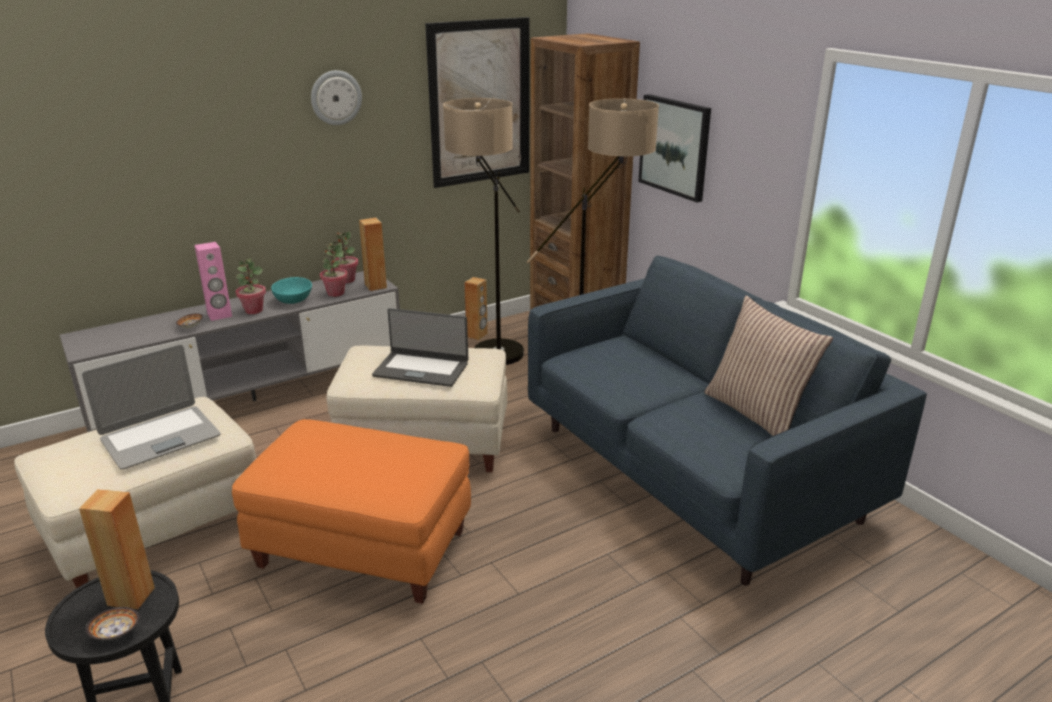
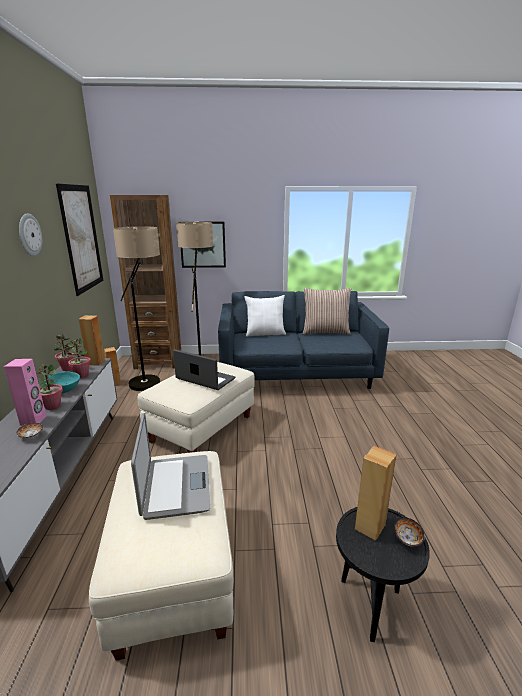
camera: 60 degrees left, 5 degrees down
(362, 550) = (278, 474): orange ottoman -> none
(421, 369) = (205, 379): laptop -> laptop turned 105 degrees counterclockwise
(656, 358) = (265, 333): none -> white pillow

